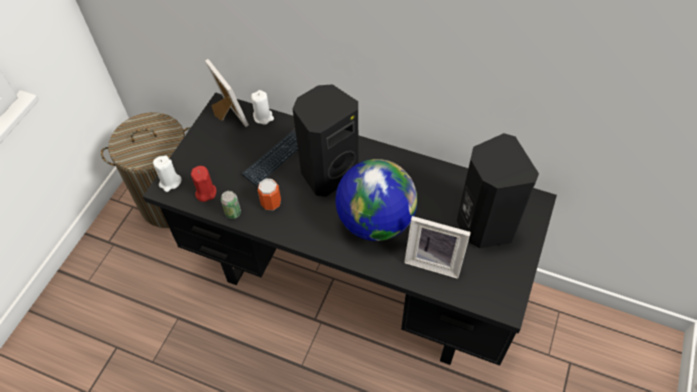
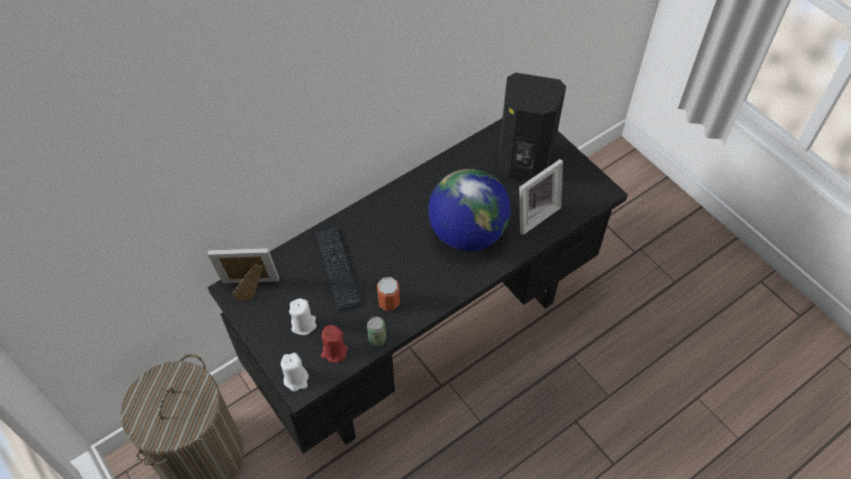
camera: 60 degrees left, 0 degrees up
(263, 117) = (278, 260): white candle -> white candle (304, 324)
(328, 172) = (388, 241): black speaker -> none

